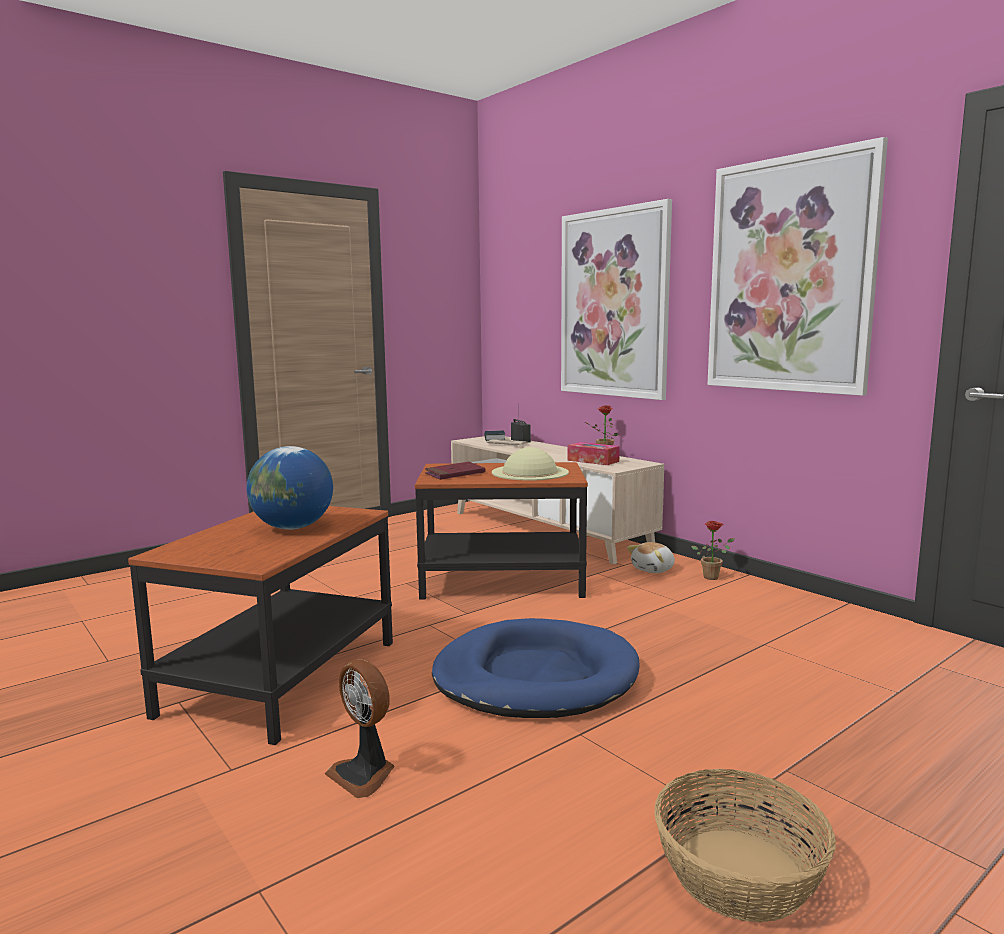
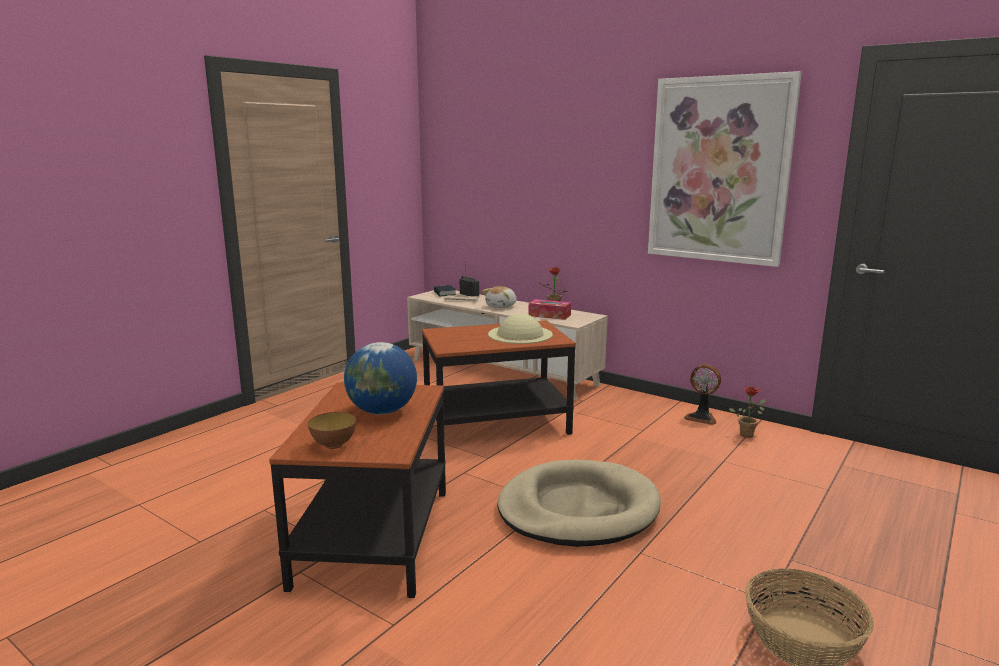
camera: 15 degrees left, 5 degrees up
(205, 552) = (334, 445): none -> bowl
(364, 774) = (503, 610): fan -> fan (701, 418)
(455, 474) = (459, 340): red book -> none
(535, 676) = (578, 509): blue dog bed -> beige dog bed
(614, 303) = (559, 181): picture -> none
(654, 569) = (608, 403): plush toy -> plush toy (502, 306)
(713, 577) = (655, 405): potted plant -> potted plant (747, 434)

